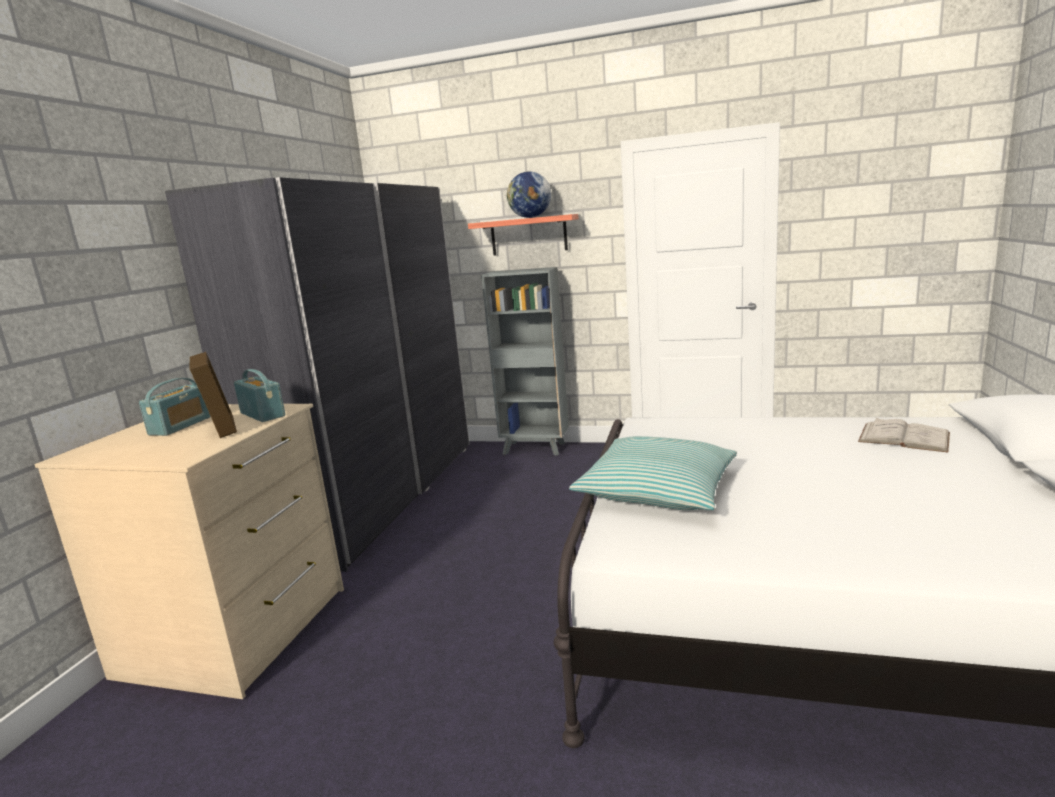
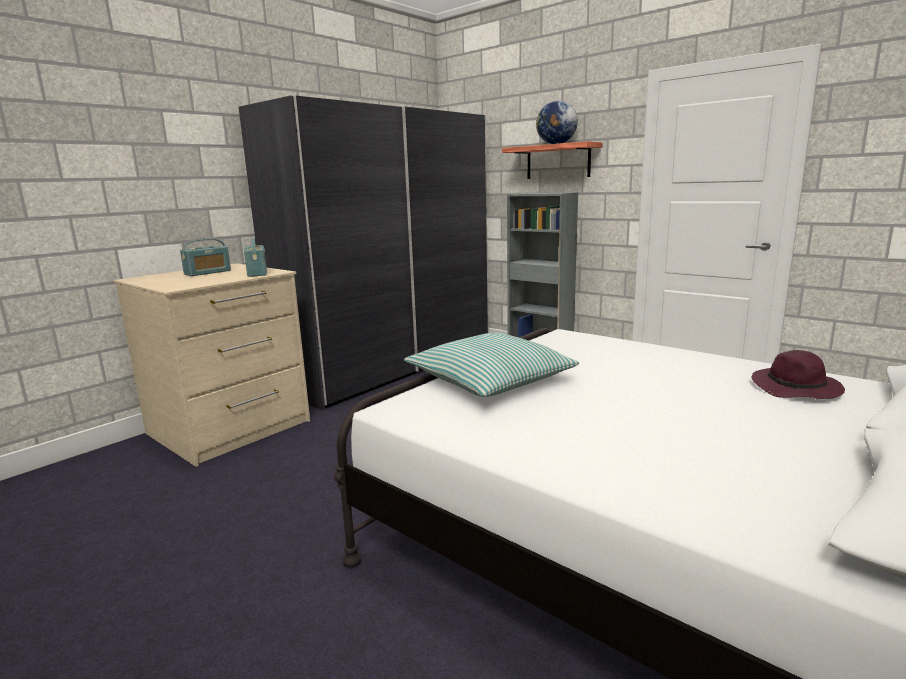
camera: 25 degrees right, 0 degrees up
(221, 428) = (222, 276): picture frame -> none
(904, 437) = (796, 389): white book -> purple hat

